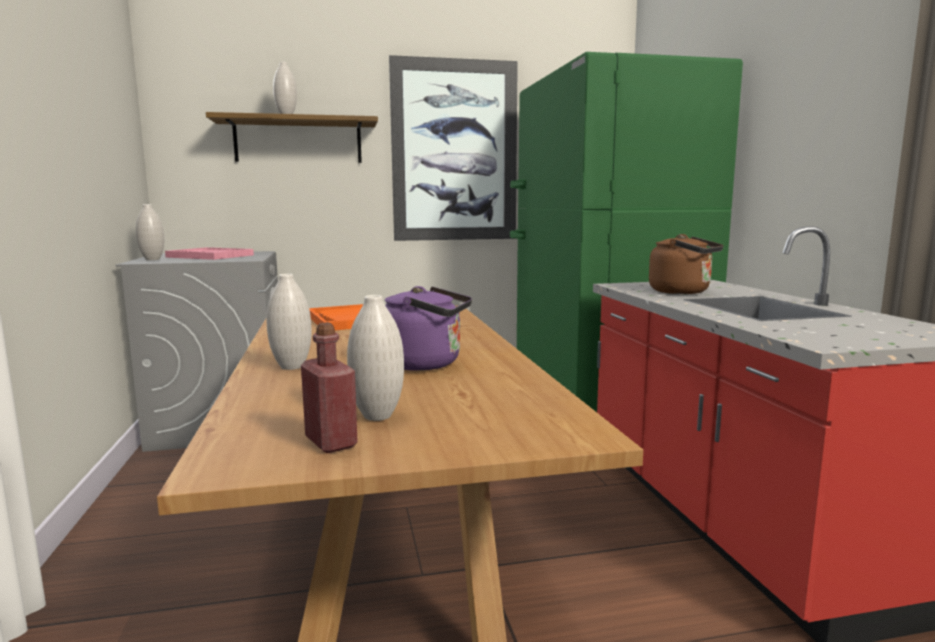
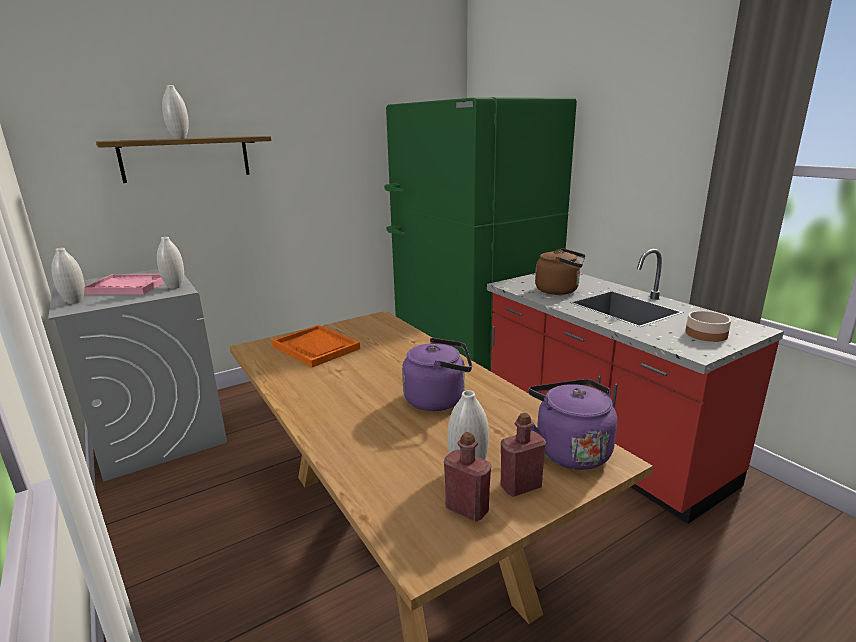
camera: 20 degrees left, 10 degrees up
(291, 367) = (339, 424): white vase -> white vase (175, 287)
(425, 436) = (520, 486): none -> red bottle
(455, 151) = (331, 158): picture -> none
(535, 419) = (569, 450): none -> purple kettle
(864, 332) = (706, 334): none -> bowl

